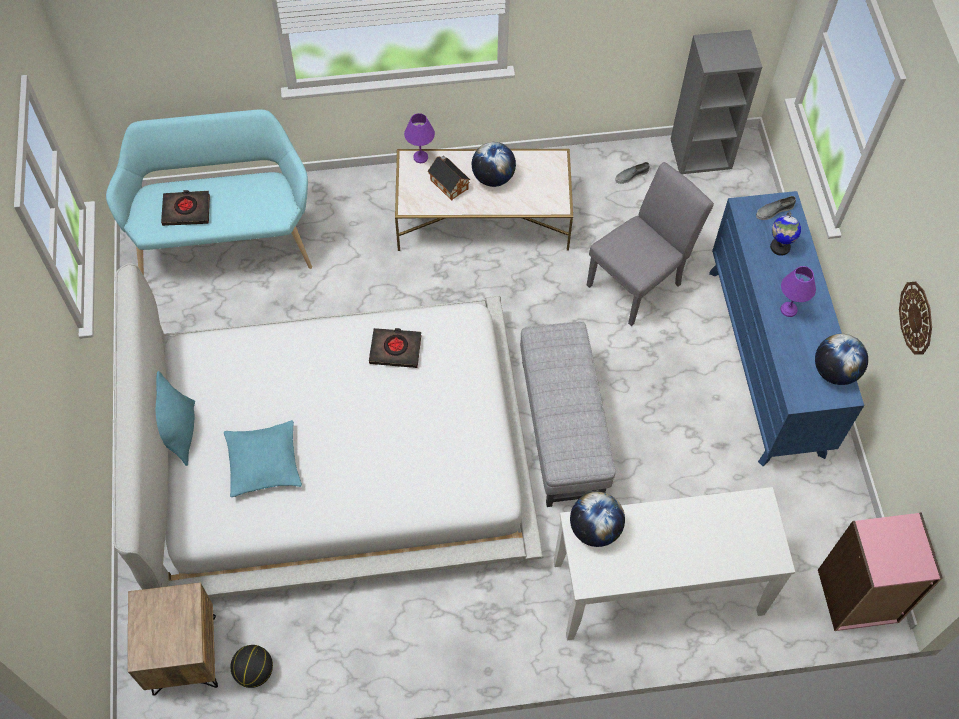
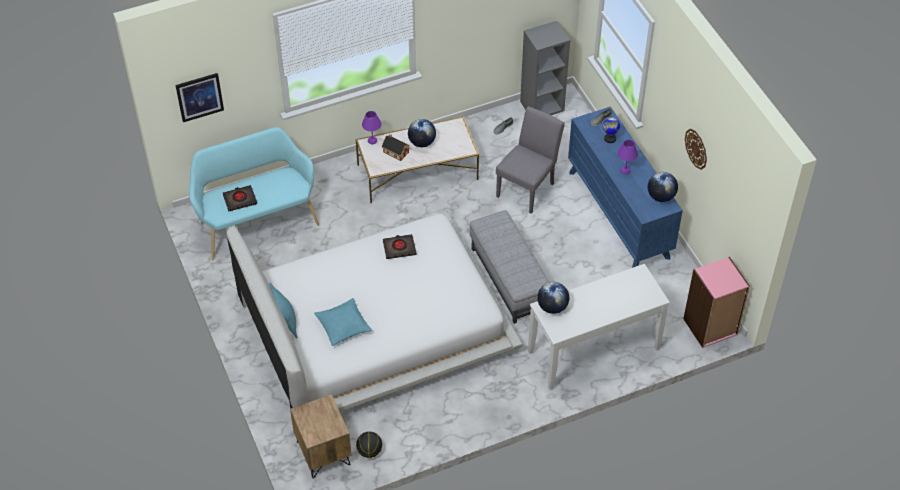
camera: 15 degrees left, 10 degrees down
(139, 39) = (199, 97): none -> picture

